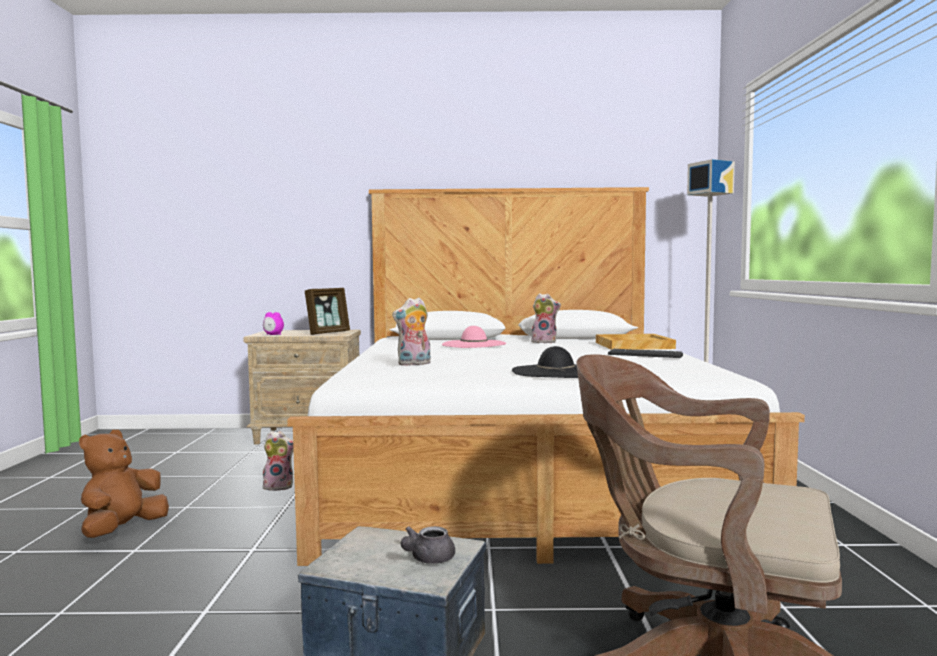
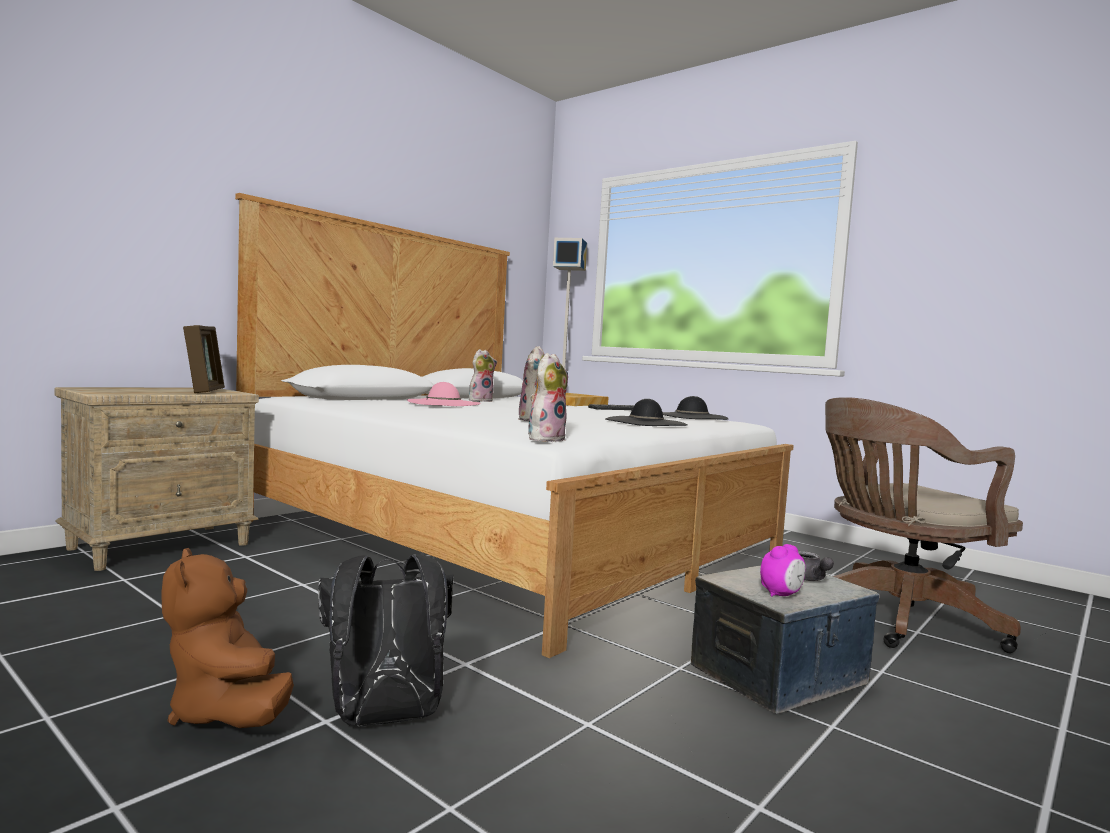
camera: 50 degrees left, 0 degrees up
(149, 561) = (384, 720): none -> black backpack
(273, 335) = (131, 393): alarm clock -> alarm clock (781, 594)
(279, 486) = (301, 604): plush toy -> plush toy (545, 439)
(683, 367) = (691, 416): none -> black hat

